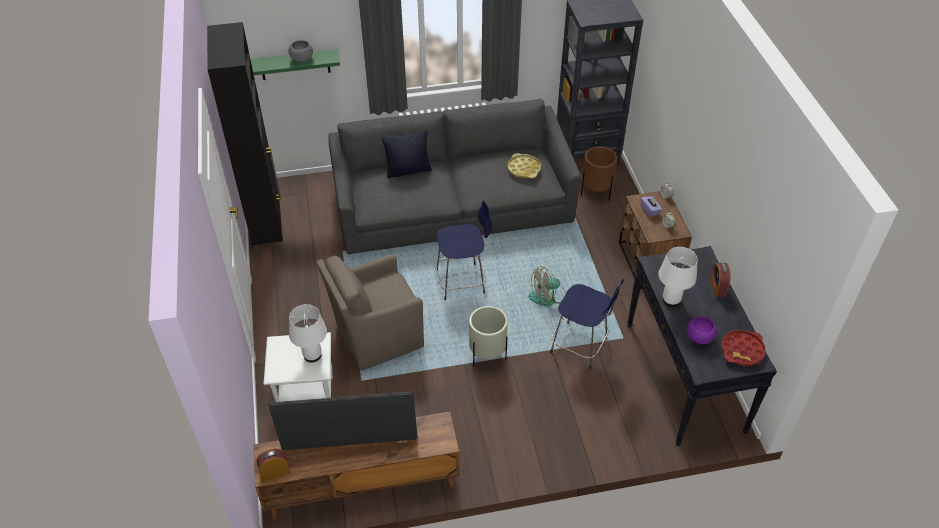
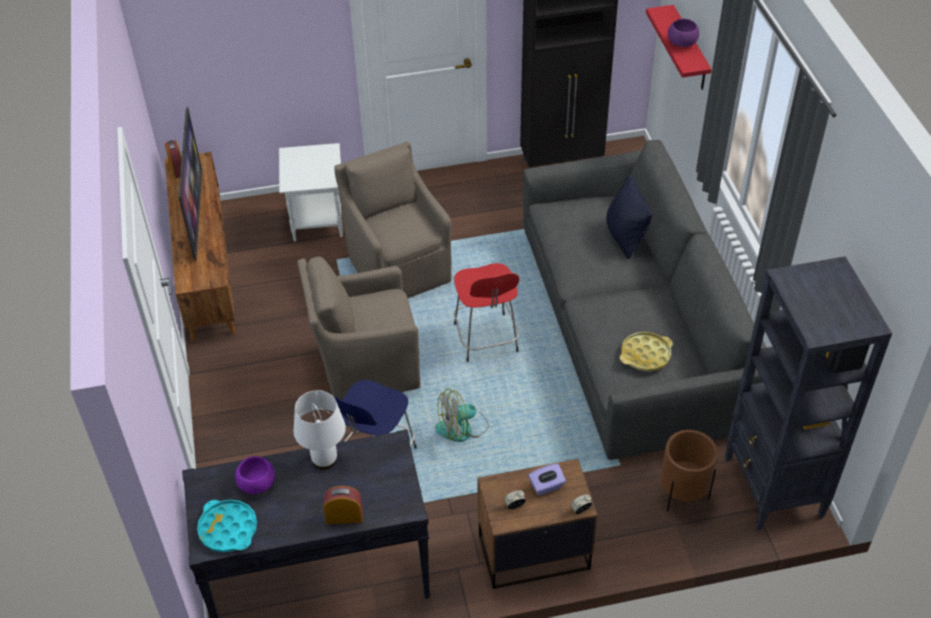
camera: 90 degrees right, 0 degrees up
(295, 65) = (690, 49): green shelf -> red shelf
(302, 59) = (682, 43): grey bowl -> purple bowl
(312, 355) = (311, 176): white table lamp -> none
(462, 281) = (486, 340): blue stool -> red stool
(487, 355) = (365, 366): beige planter -> brown armchair
(548, 297) = (462, 428): fan -> fan turned 90 degrees counterclockwise
(742, 351) = (228, 529): red tray -> turquoise tray

